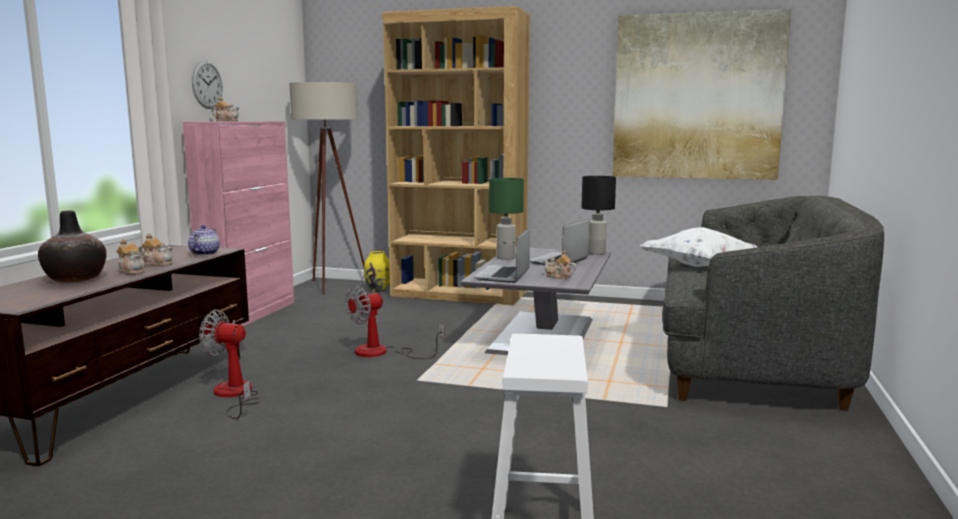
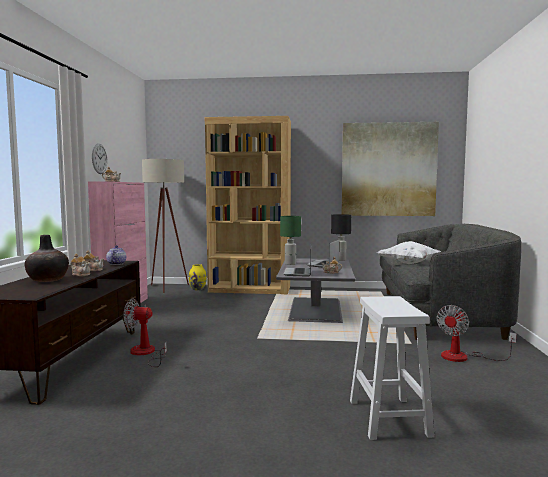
camera: 10 degrees left, 5 degrees down
(382, 352) = (225, 324): fan -> fan (464, 357)

